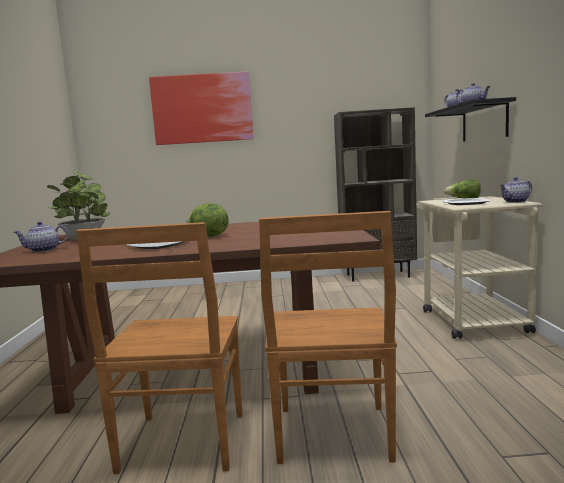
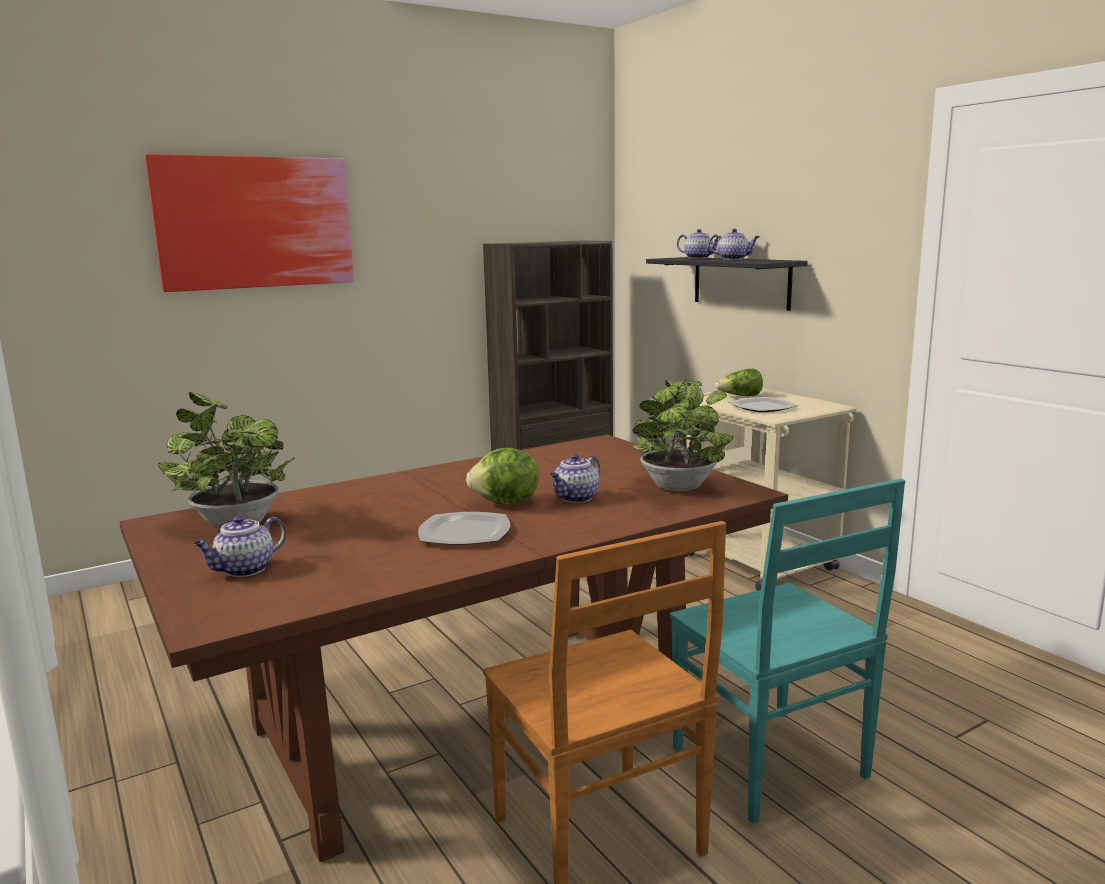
camera: 30 degrees left, 5 degrees up
(315, 235) = (678, 488): none -> potted plant
(333, 436) = (772, 766): brown chair -> turquoise chair
(515, 202) = (820, 404): teapot -> teapot (576, 498)

